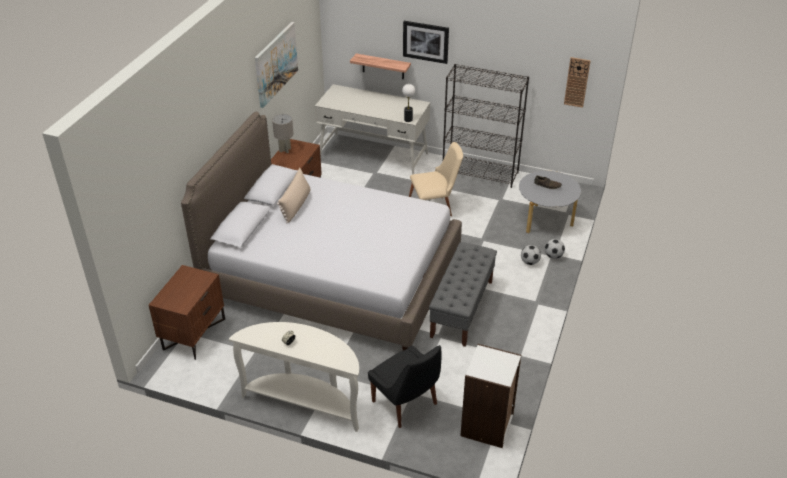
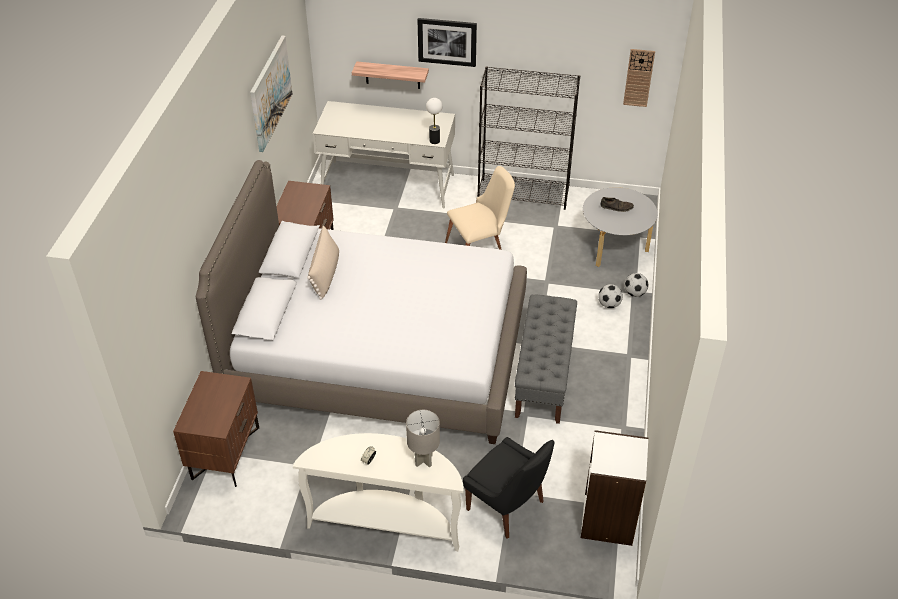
camera: 10 degrees left, 5 degrees up
(284, 150) = (288, 197): grey table lamp -> grey table lamp (423, 460)

